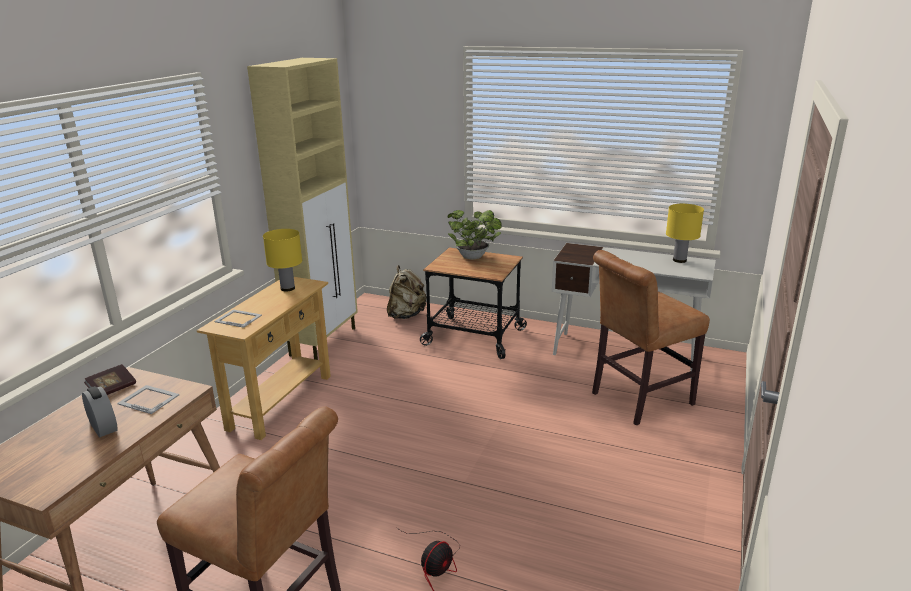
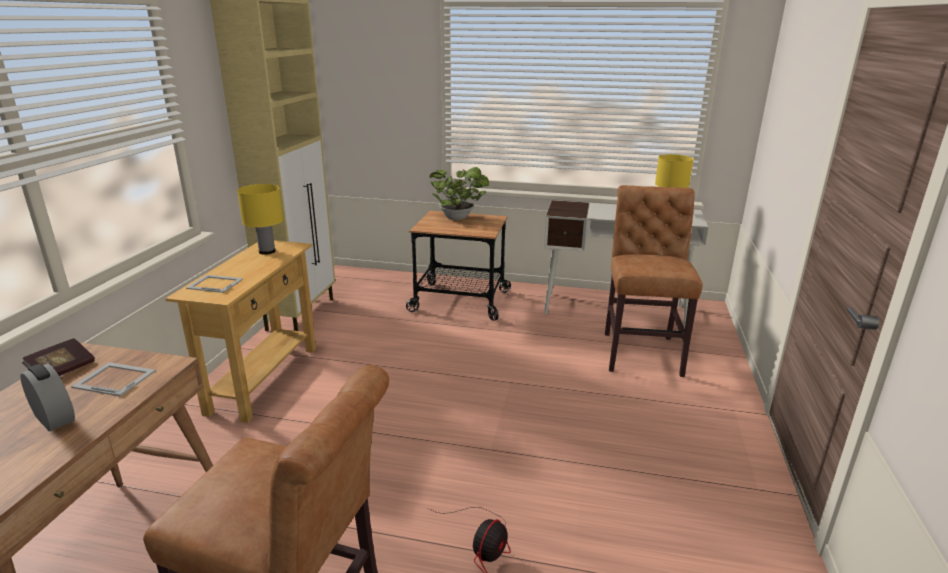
camera: 10 degrees left, 0 degrees up
(406, 315) = (384, 284): beige backpack -> none
(637, 400) = (641, 351): brown chair -> brown chair turned 135 degrees clockwise

